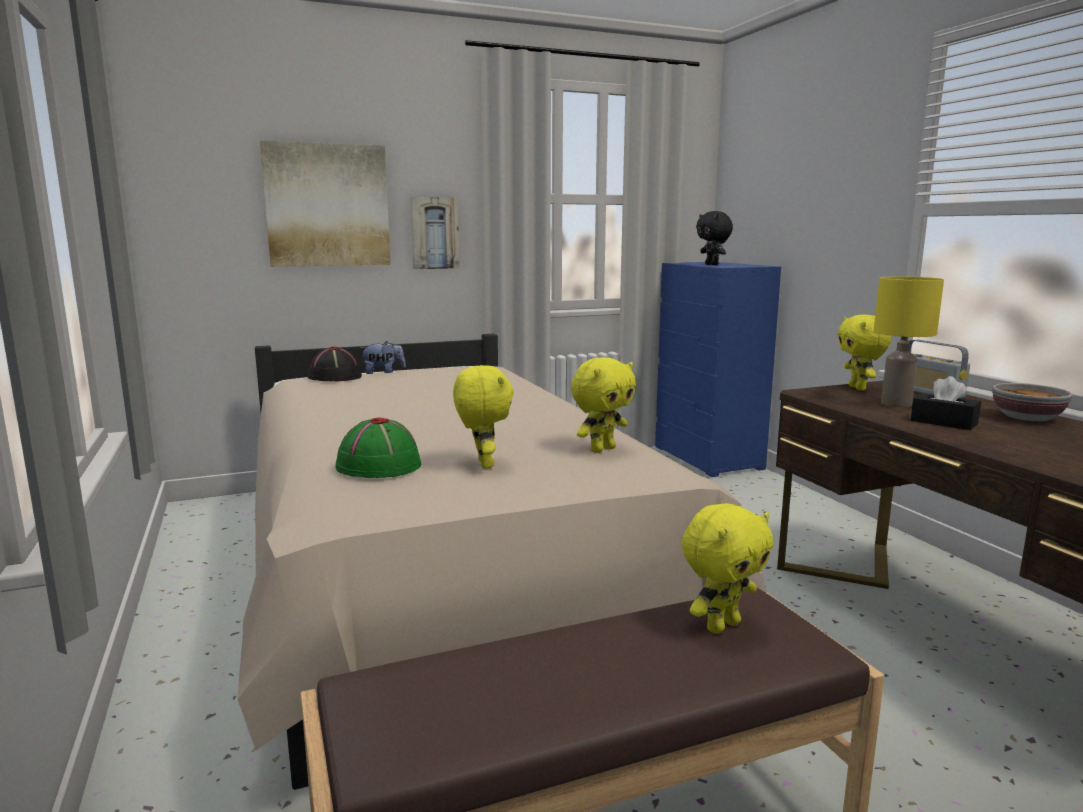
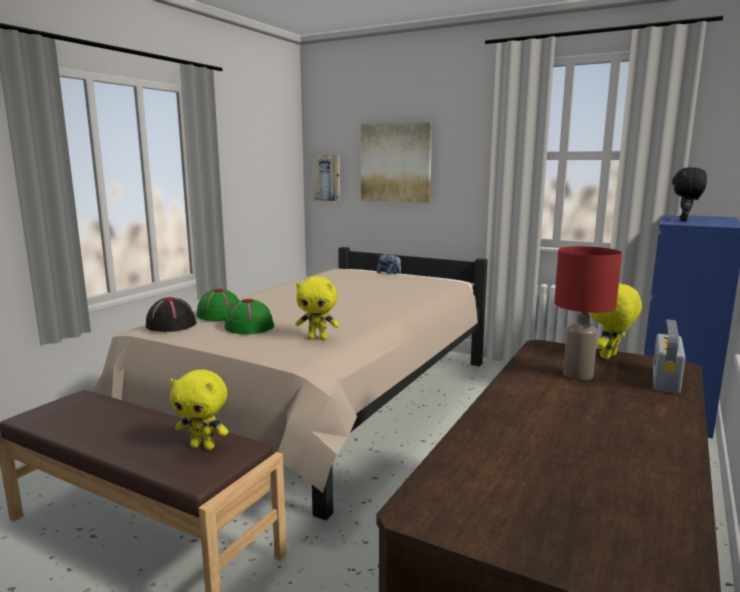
camera: 50 degrees right, 0 degrees up
(334, 377) = (356, 271): black hat -> black hat (171, 325)
(434, 233) = (461, 182): picture -> picture (327, 178)
(483, 464) = (249, 327): yellow plush toy -> green hat
(897, 404) = (579, 375): yellow table lamp -> red table lamp
(943, 422) = (546, 397): black tissue box -> none
(1026, 417) = (653, 425): bowl -> none

